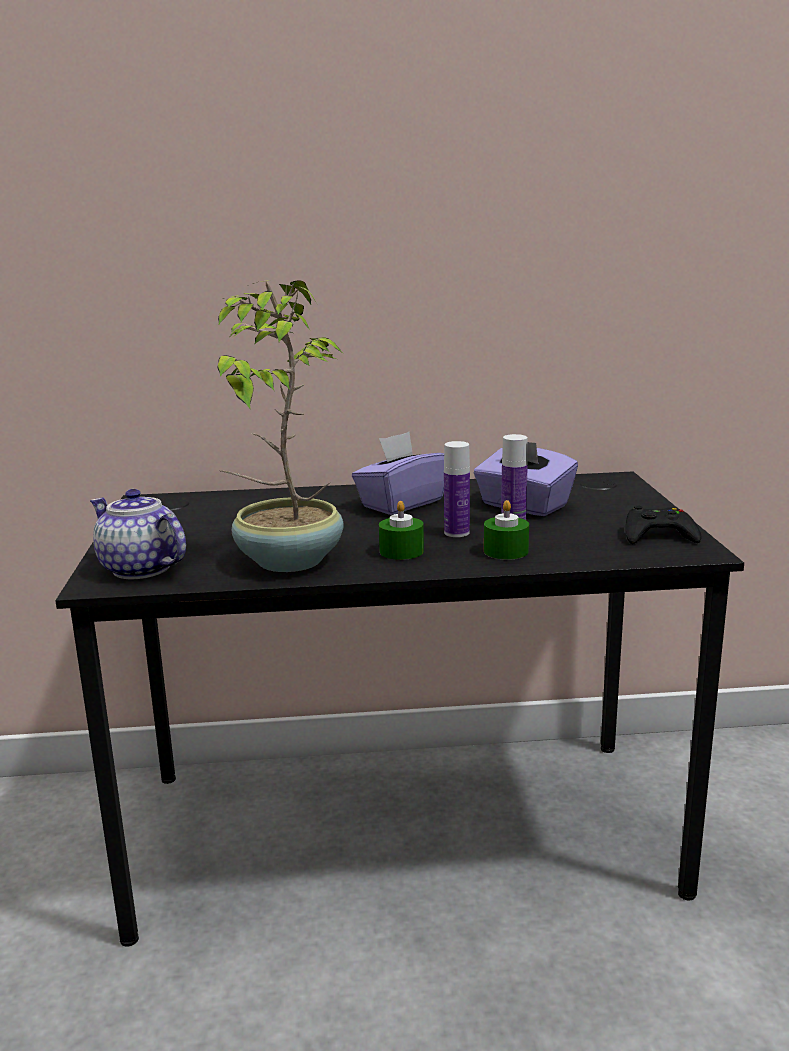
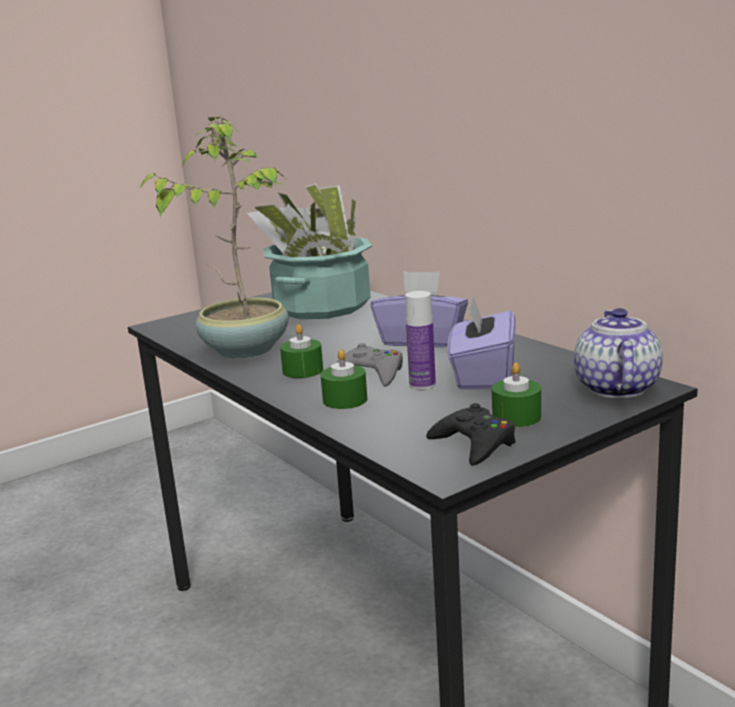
camera: 60 degrees right, 0 degrees up
(139, 569) = (192, 324): teapot -> teapot (615, 388)
(222, 513) = (321, 307): none -> potted plant
(456, 533) = (370, 374): bottle -> grey game controller
(623, 515) = (516, 417): none -> green candle

